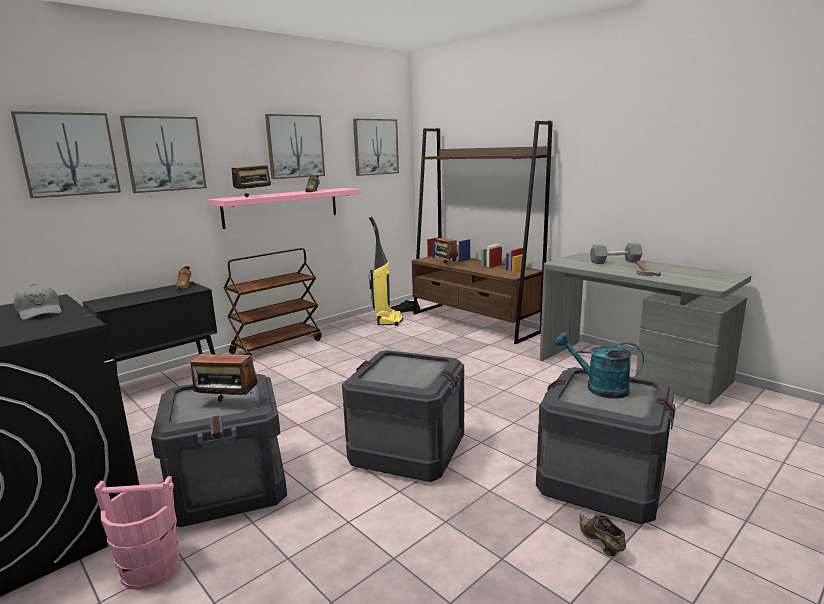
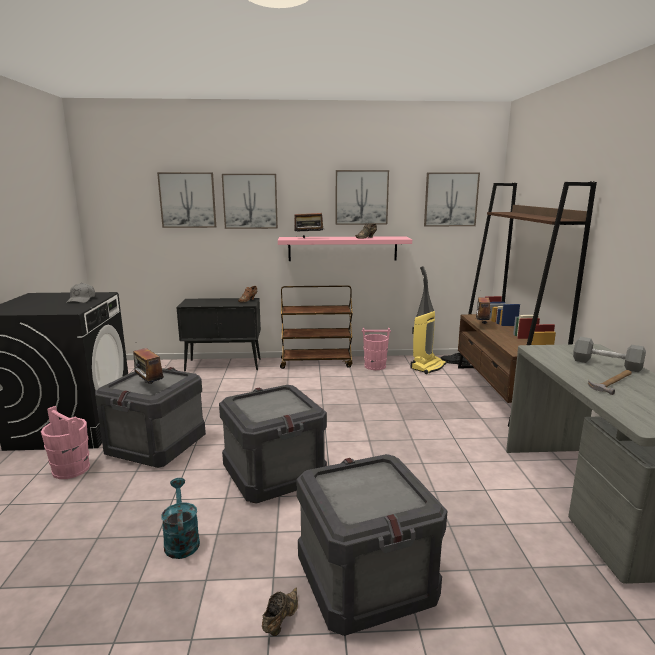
camera: 40 degrees right, 0 degrees up
(341, 332) = (374, 366): none -> pink bucket
(599, 388) = (373, 482): turquoise watering can -> turquoise watering can (181, 540)

